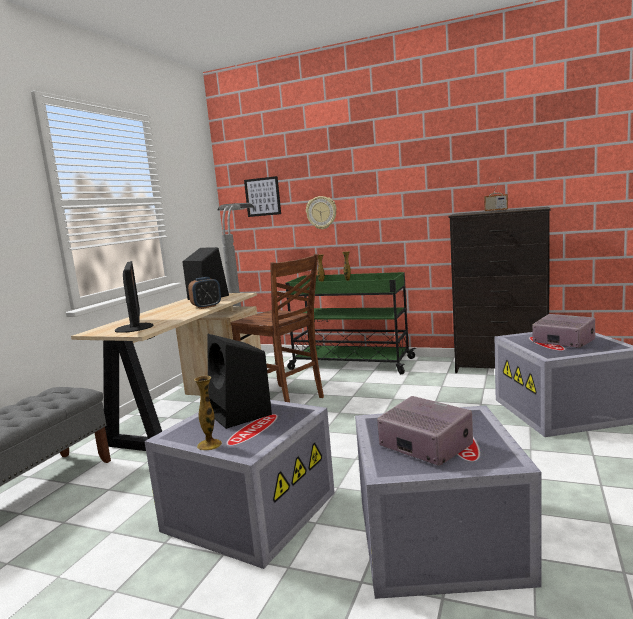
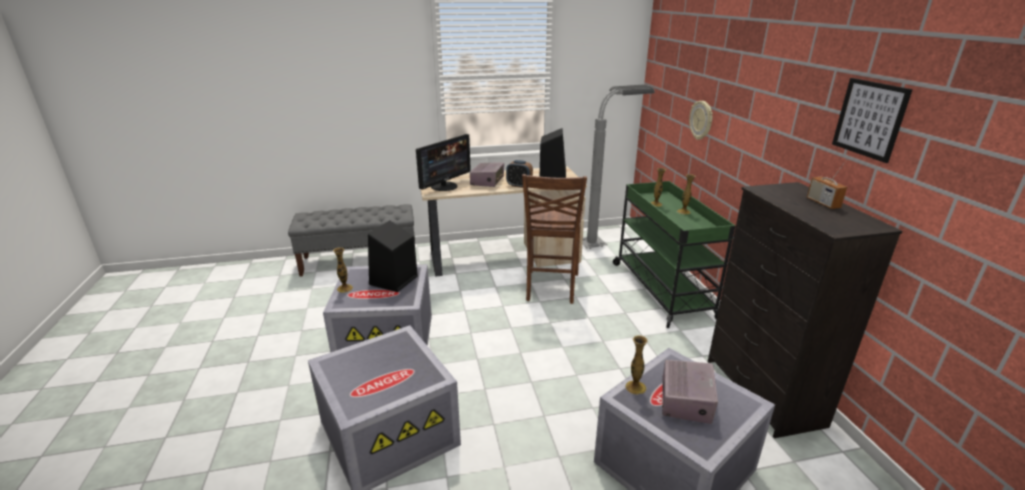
camera: 55 degrees right, 15 degrees up
(262, 196) = (669, 82): picture -> picture (869, 119)
(425, 446) = (367, 369): radio -> radio (487, 182)
(539, 351) = (635, 387): none -> vase

